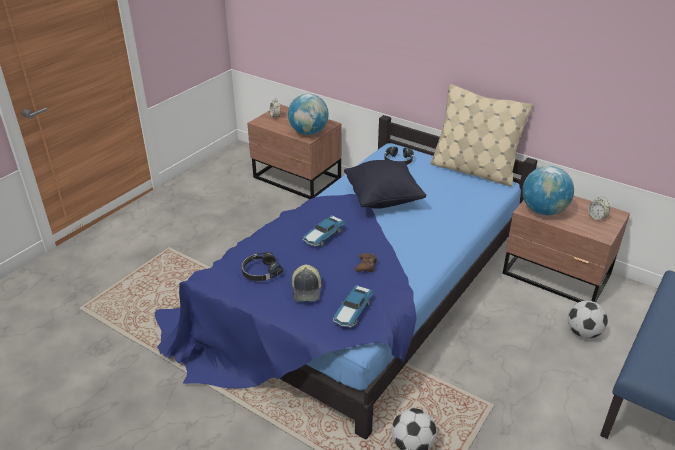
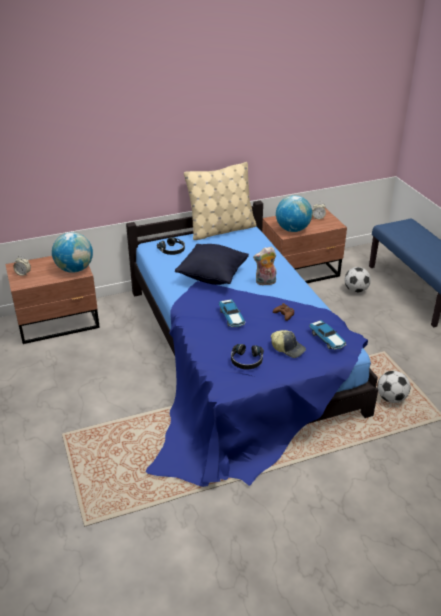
camera: 55 degrees left, 0 degrees up
(413, 233) = (265, 282): none -> plush toy

